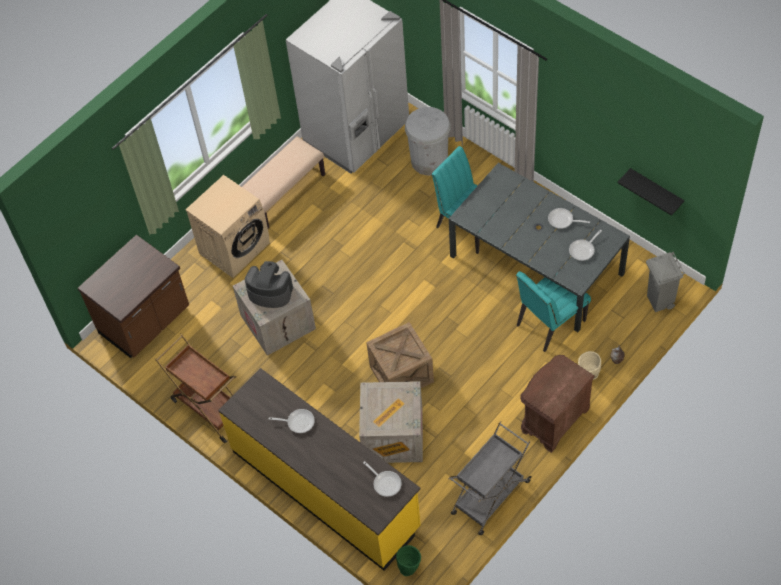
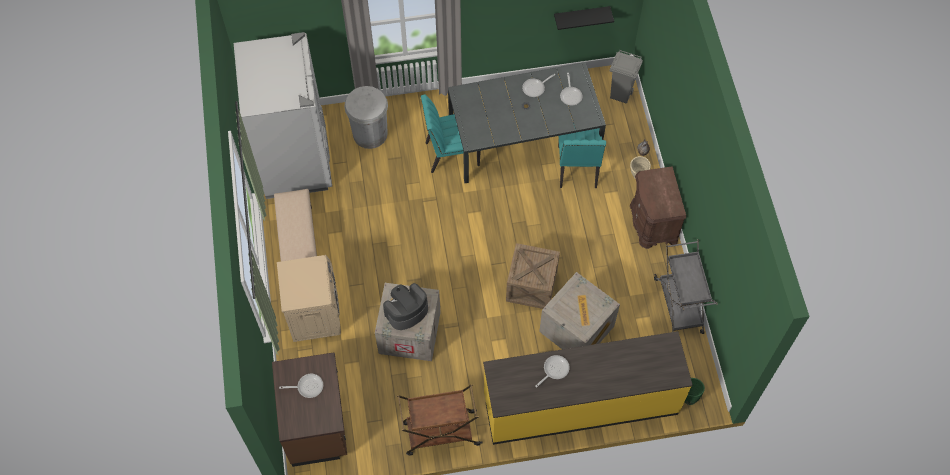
camera: 55 degrees left, 5 degrees up
(385, 483) = (655, 350): frying pan -> frying pan (307, 386)

